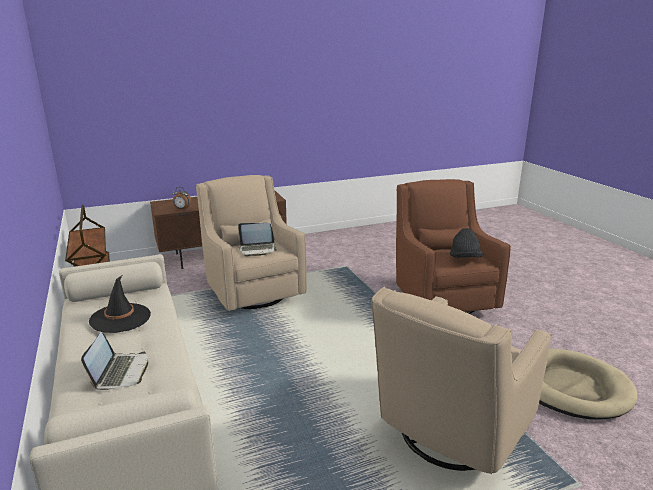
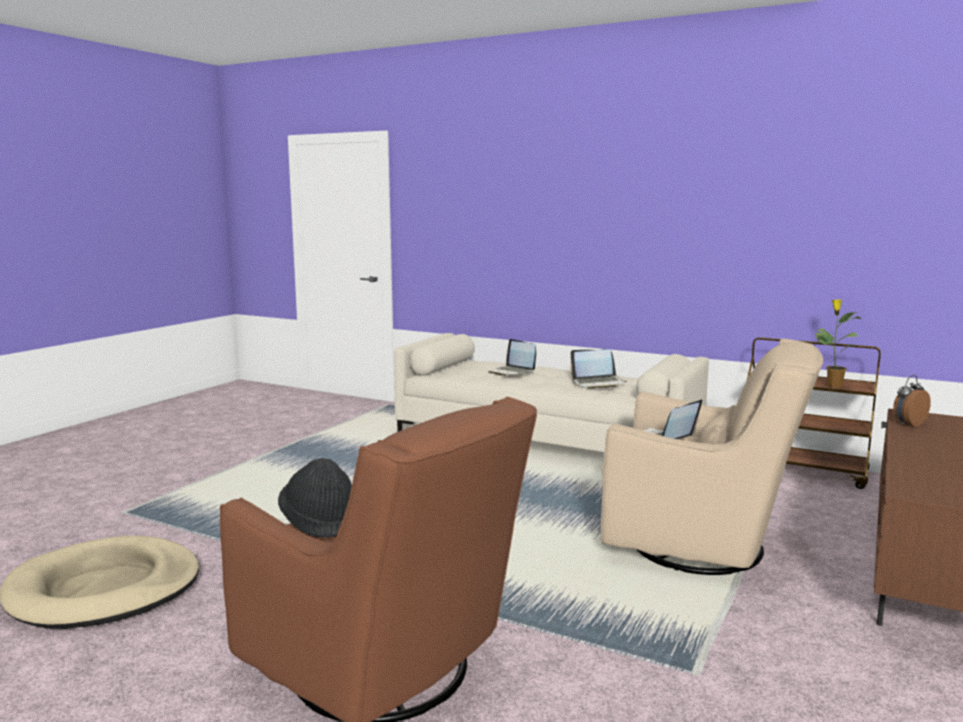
camera: 140 degrees right, 10 degrees down
(97, 235) = (833, 386): none -> potted plant
(120, 318) = (598, 383): black hat -> laptop
(449, 434) = (261, 504): beige armchair -> none

